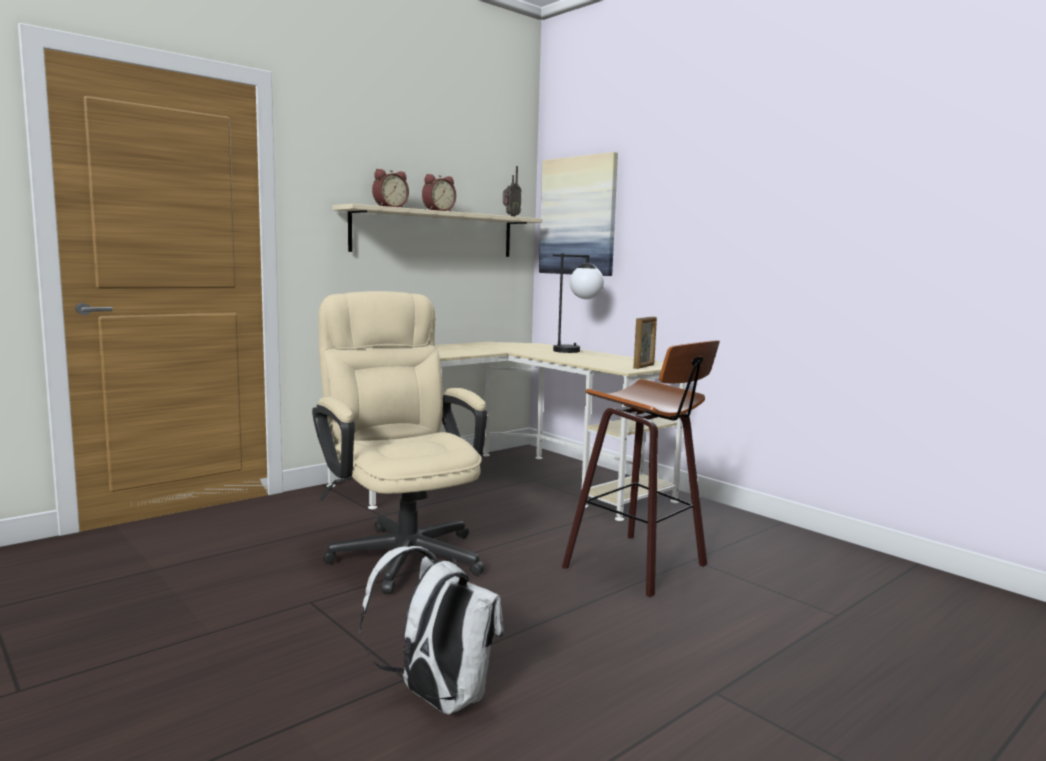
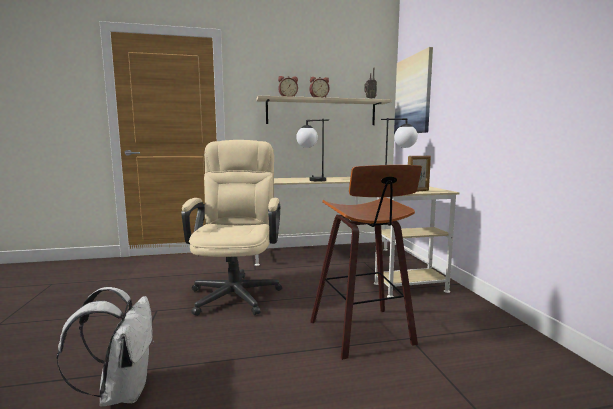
camera: 30 degrees right, 0 degrees up
(443, 352) = (311, 180): none -> table lamp

